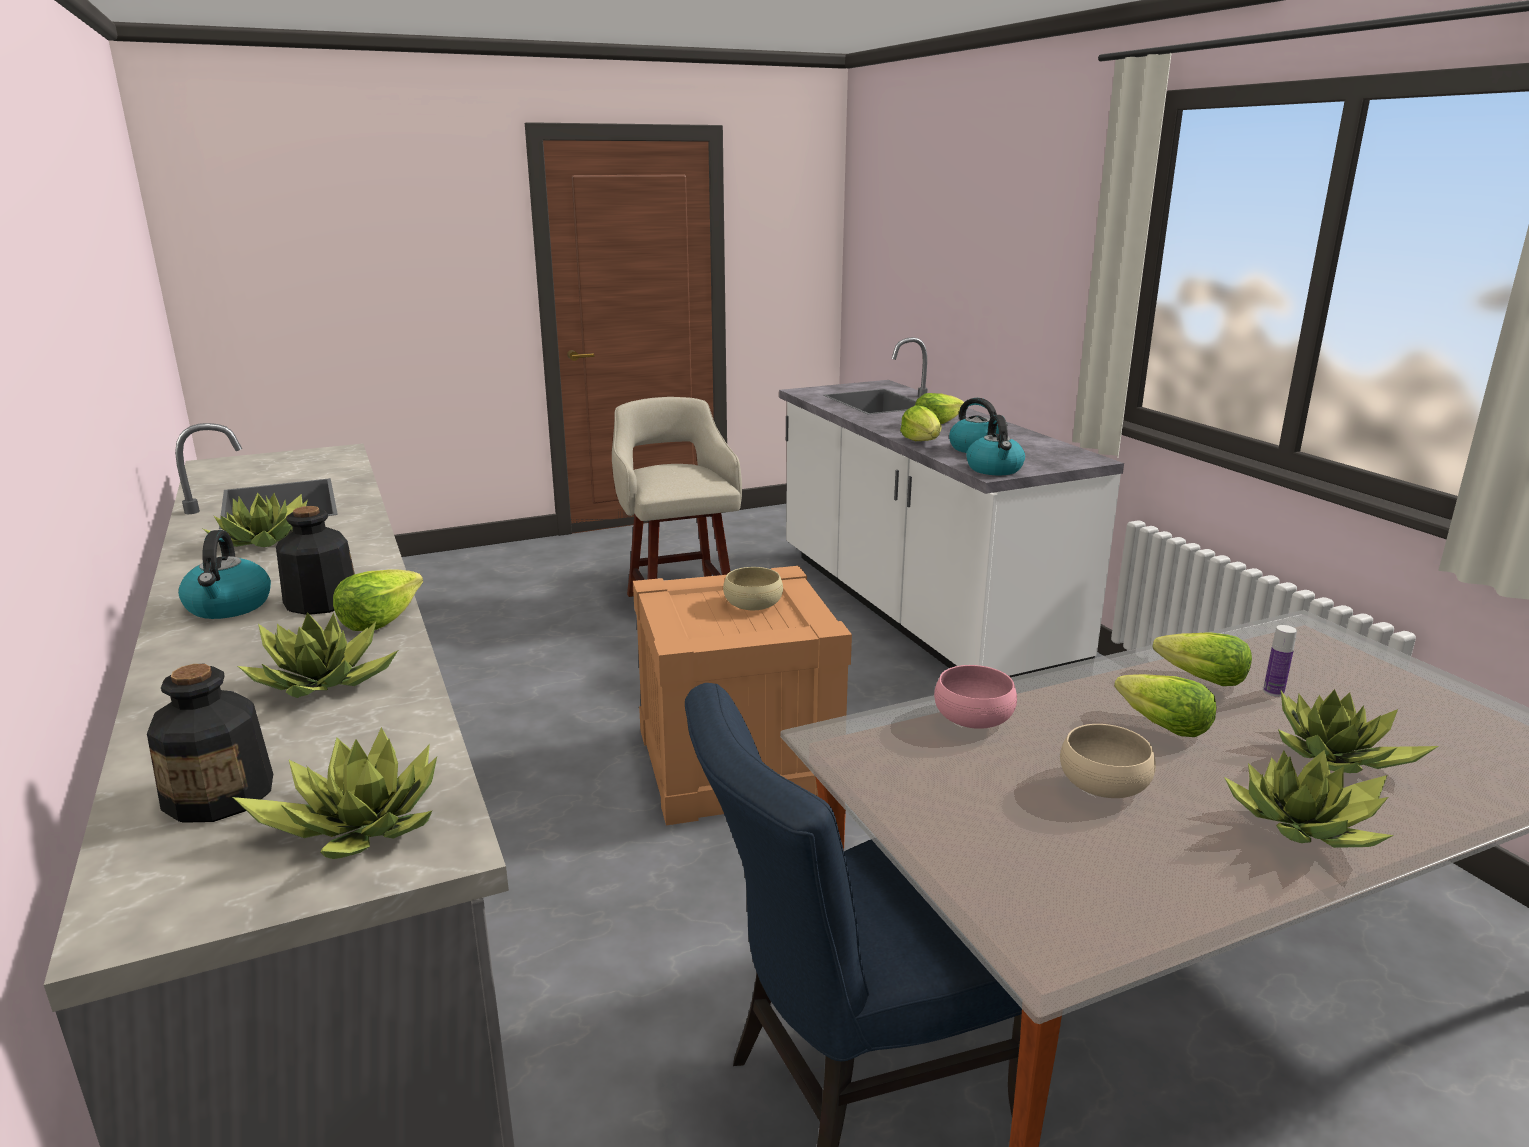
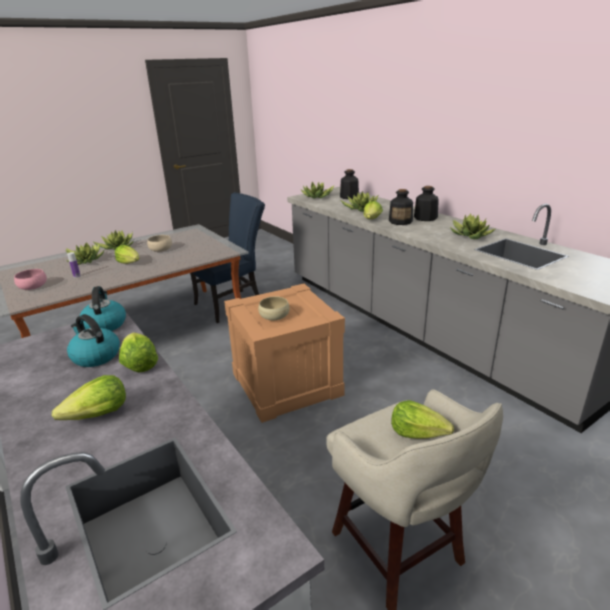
camera: 170 degrees right, 5 degrees up
(229, 606) = (425, 218): kettle -> bottle
(973, 717) = (188, 259): pink bowl -> pink bowl (33, 286)
(1201, 679) = (98, 277): lettuce -> lettuce (418, 432)

